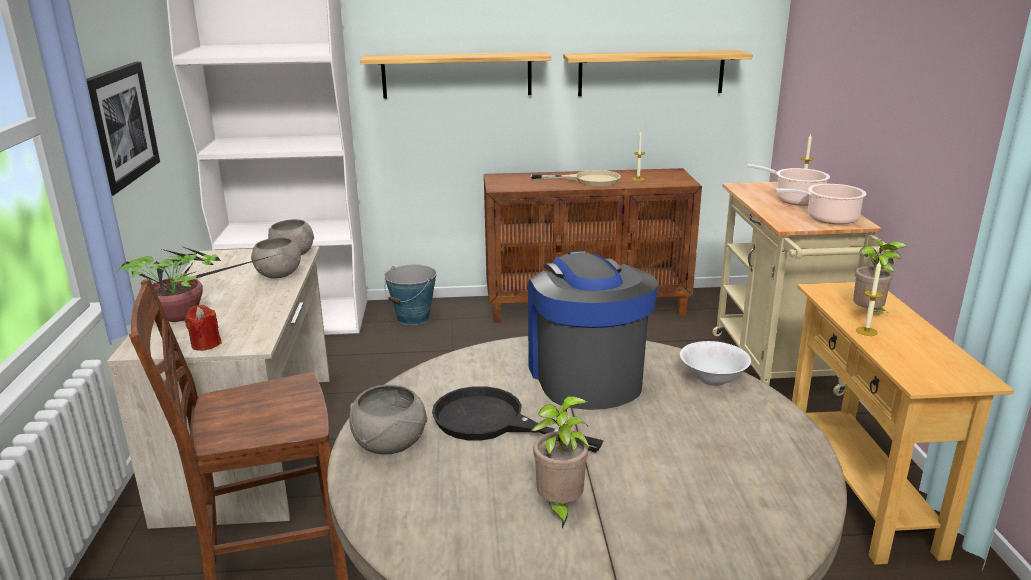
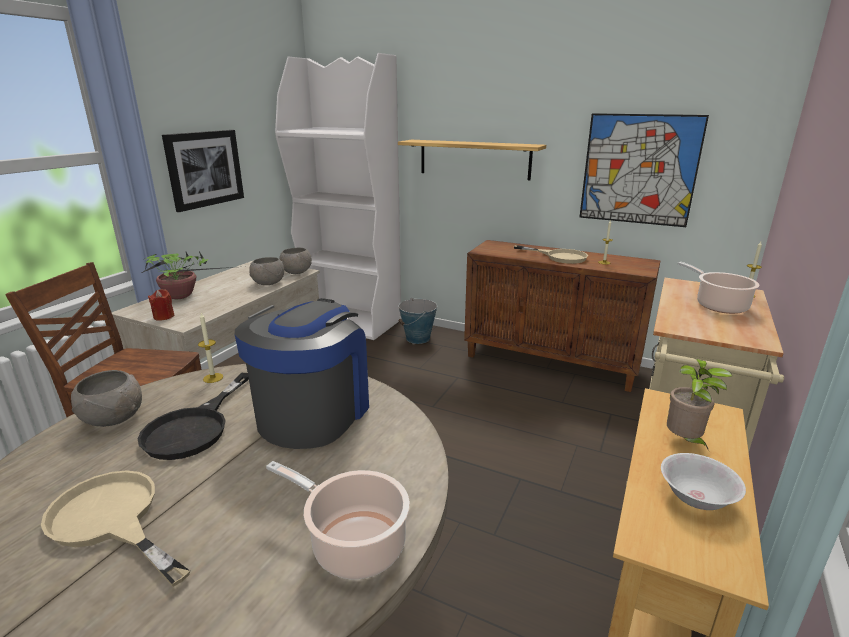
camera: 30 degrees right, 0 degrees up
(493, 422) = (195, 427): black frying pan -> black frying pan turned 135 degrees counterclockwise
(559, 508) = (112, 521): potted plant -> beige frying pan
(651, 73) = (639, 170): shelf -> picture
(712, 379) = (406, 453): white bowl -> white bowl (695, 498)
(828, 219) = (729, 330): cooking pot -> cooking pot (353, 544)
(866, 331) = (656, 459): candle -> candle (213, 378)

